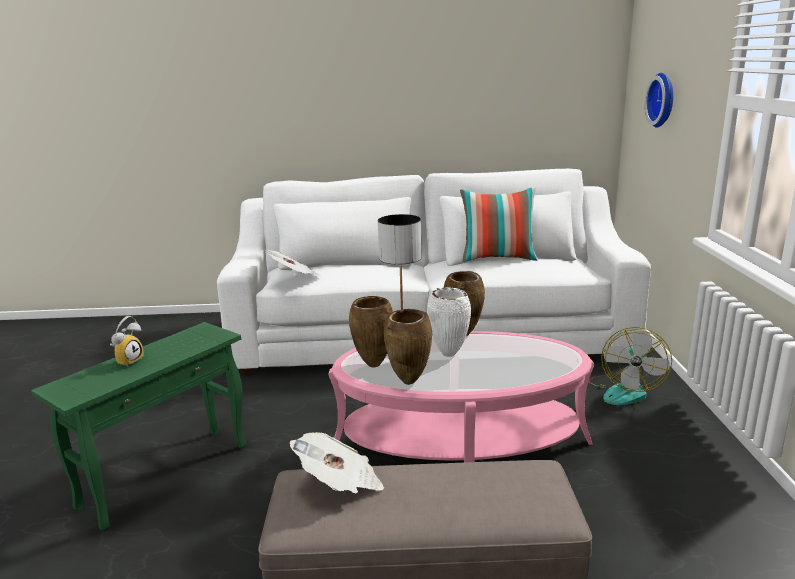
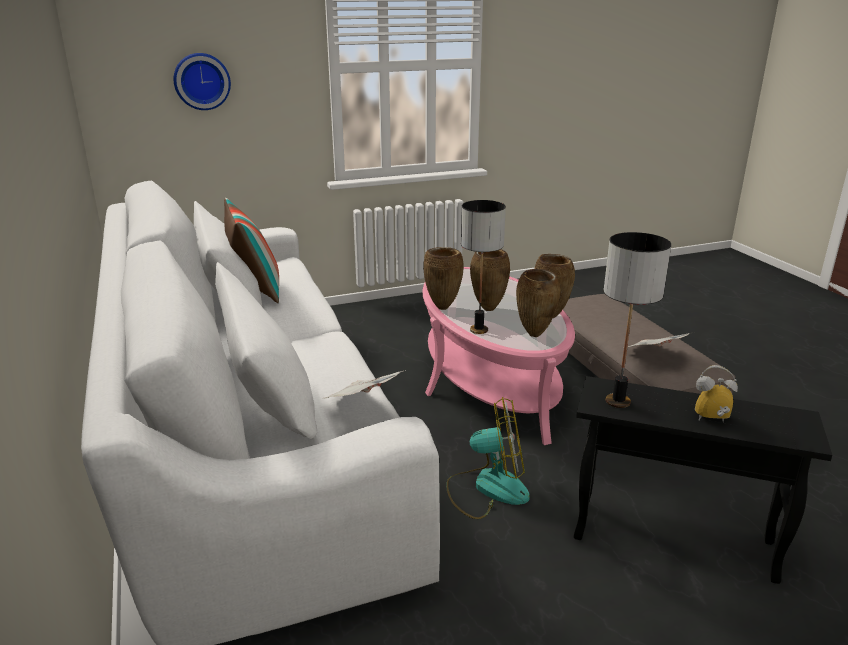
camera: 110 degrees left, 5 degrees up
(166, 476) = (672, 540): green side table -> black side table
(195, 336) = (618, 402): none -> table lamp
(449, 354) = (487, 309): white vase -> brown vase
(624, 391) = (359, 324): fan -> fan (488, 488)

